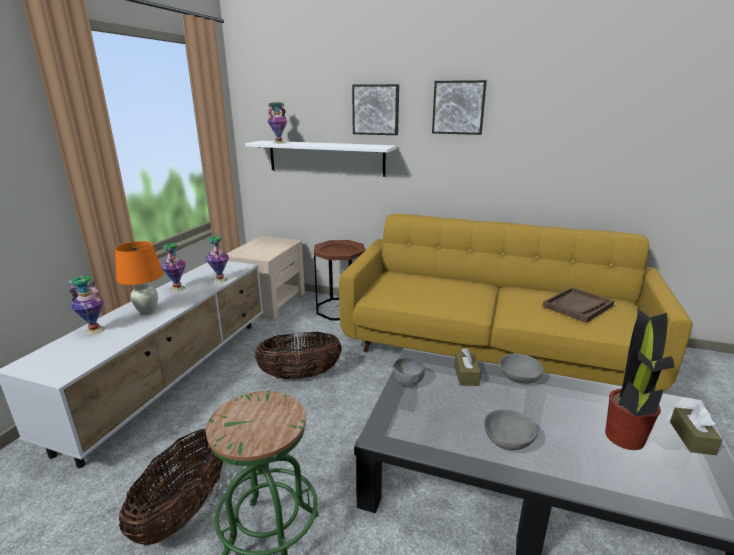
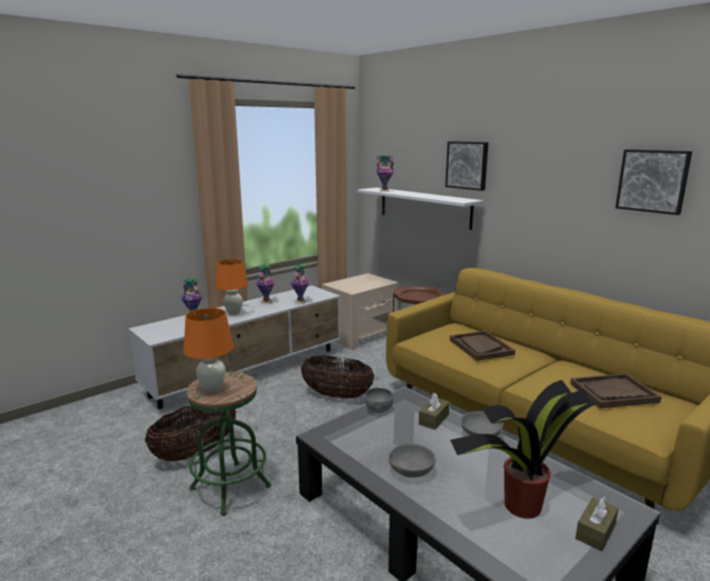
camera: 30 degrees right, 5 degrees down
(247, 428) = (212, 389): none -> orange table lamp
(440, 290) = (480, 347): none -> brown tray
(458, 107) = (540, 166): picture -> picture (653, 181)

